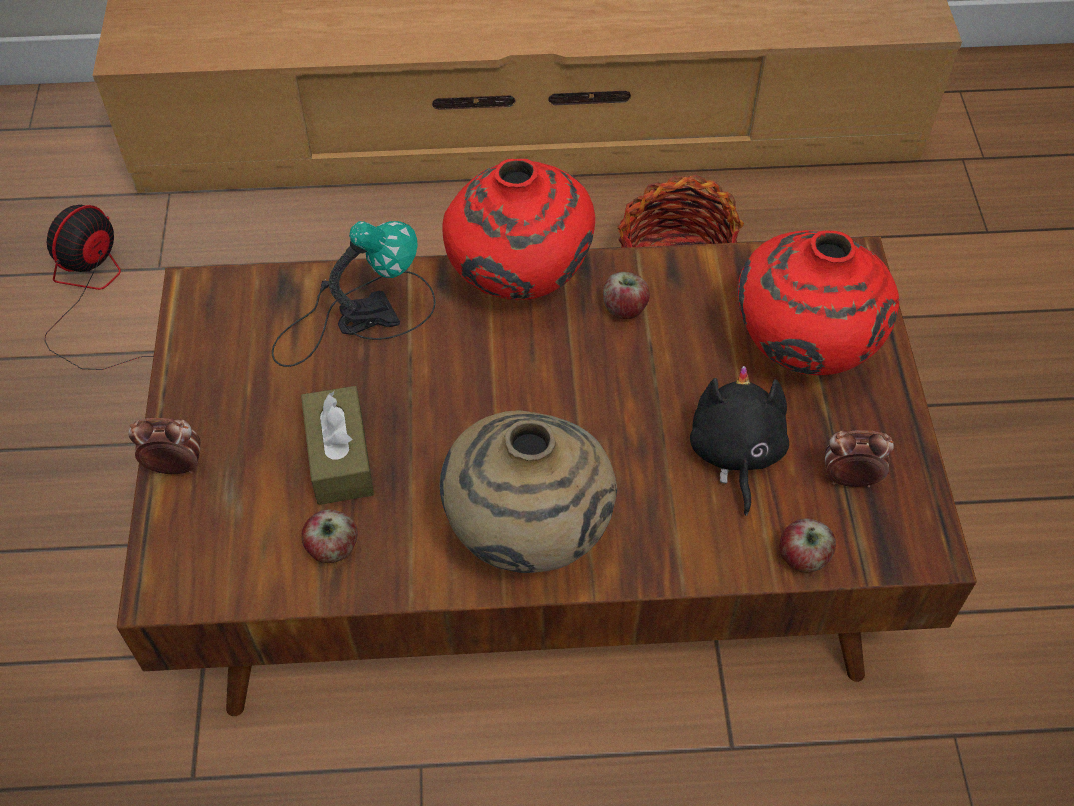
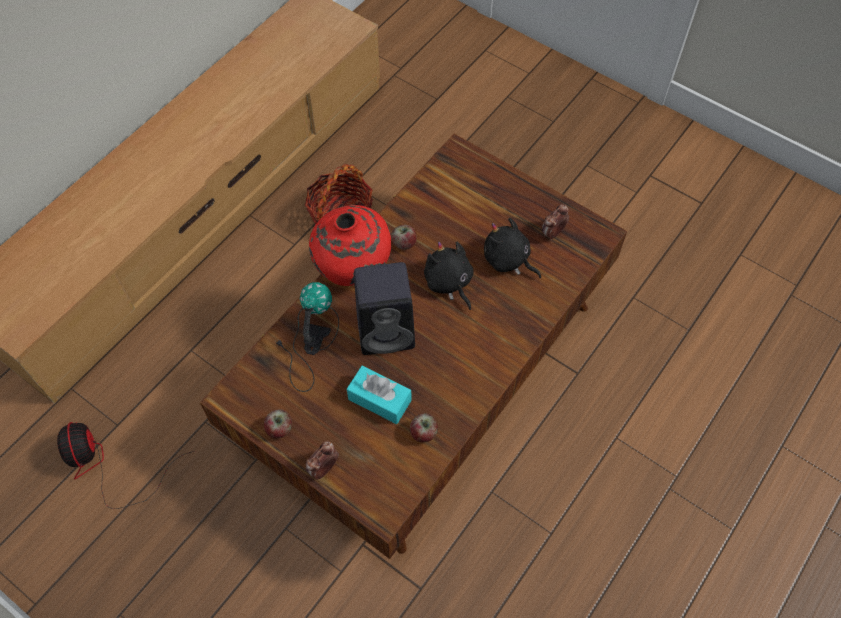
camera: 50 degrees left, 5 degrees up
(340, 457) = (379, 400): brown tissue box -> turquoise tissue box
(461, 389) = (388, 331): none -> black speaker
(528, 537) = (482, 358): beige vase -> none
(615, 406) = (449, 283): none -> black plush toy
(801, 353) = (483, 202): red vase -> none
(803, 558) = (572, 274): apple -> apple (280, 429)

